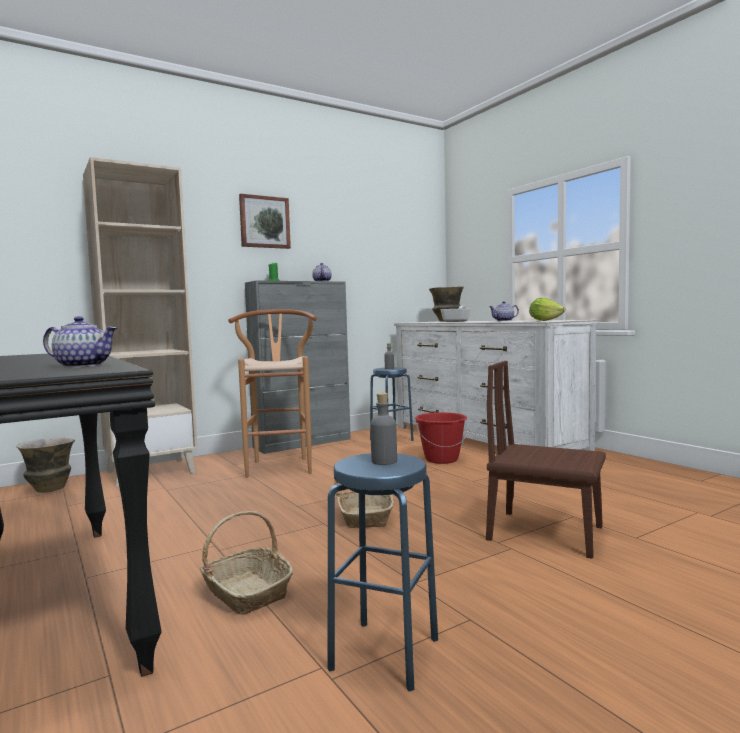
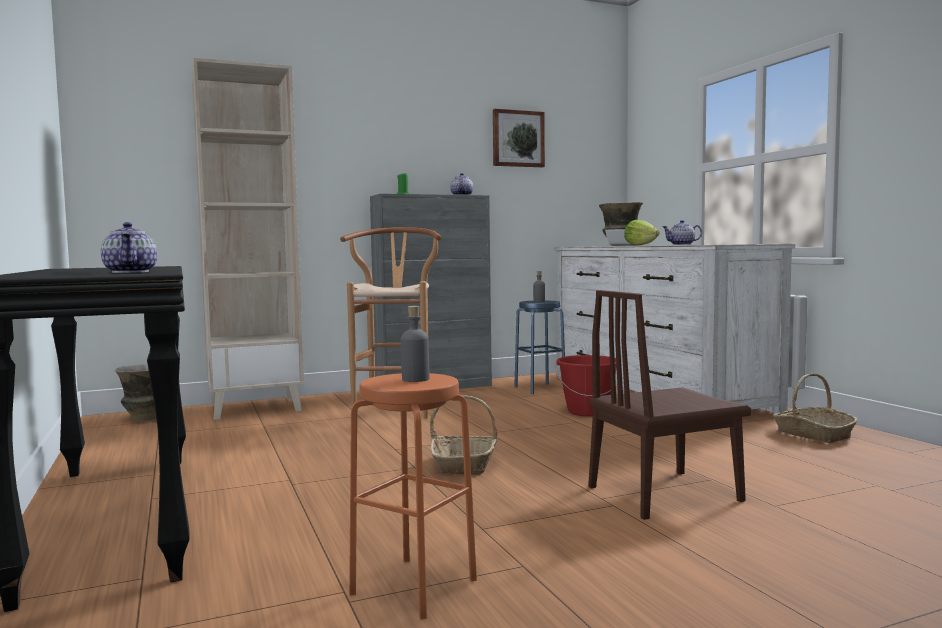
camera: 10 degrees right, 0 degrees up
(82, 366) = (131, 272): teapot -> teapot turned 45 degrees clockwise
(246, 592) = (301, 522): basket -> basket (813, 434)
(264, 222) = (395, 125): picture -> picture (517, 139)
(385, 653) = (414, 586): blue stool -> orange stool
(545, 320) = (724, 244): lettuce -> lettuce (640, 245)
(545, 533) = (664, 493): brown chair -> brown chair turned 60 degrees counterclockwise

